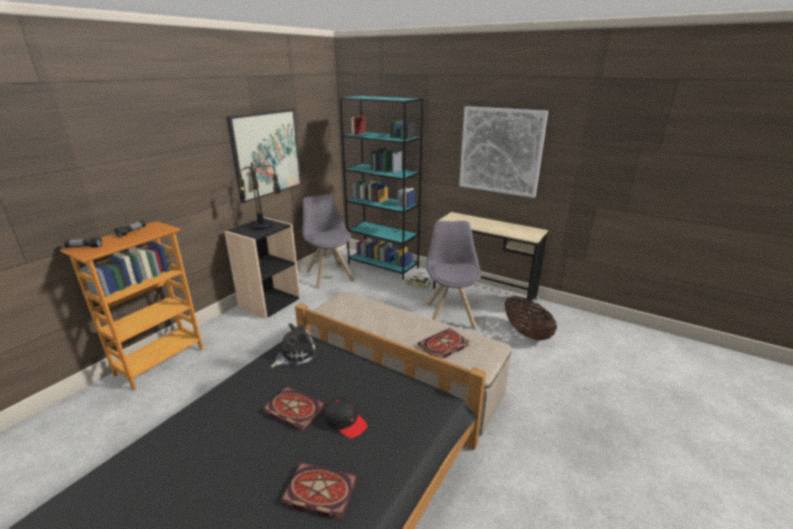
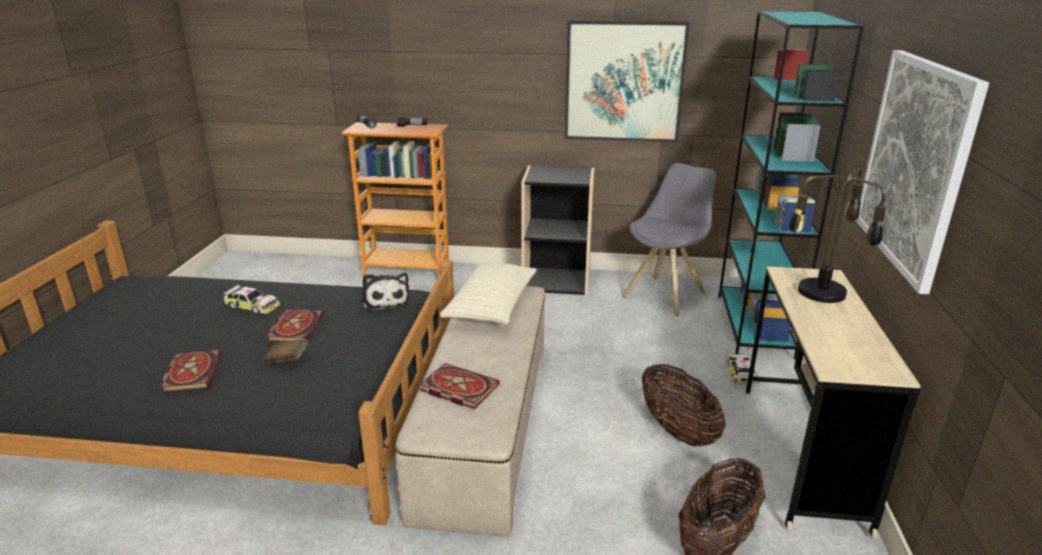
camera: 65 degrees right, 0 degrees up
(219, 435) = (253, 306): none -> toy car
(261, 226) = (564, 174): table lamp -> table lamp (822, 293)
(295, 354) = (386, 301): plush toy -> plush toy turned 45 degrees clockwise
(345, 421) = (287, 360): black cap -> brown book
(355, 312) = (491, 307): none -> beige pillow
(450, 315) = (677, 430): grey chair -> basket

